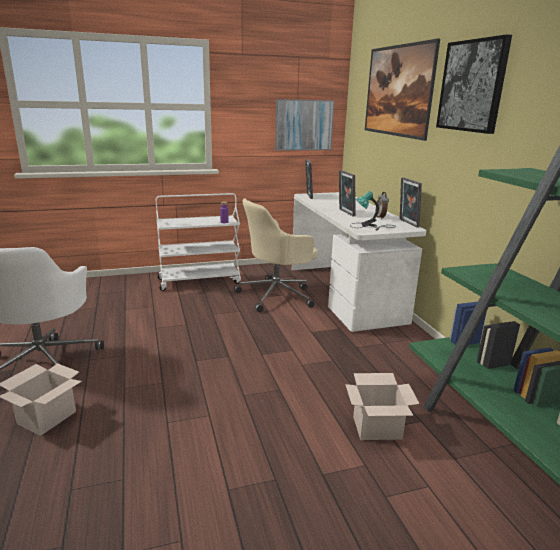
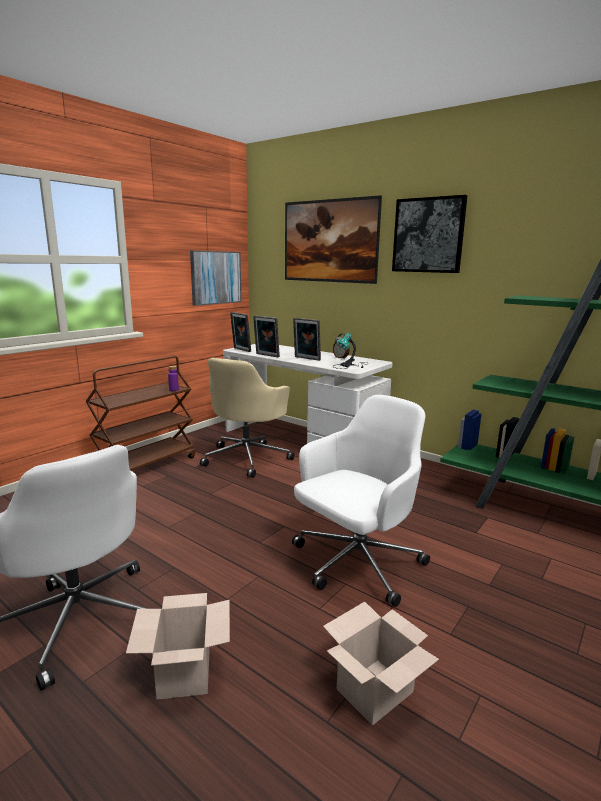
camera: 35 degrees left, 5 degrees down
(200, 281) = (146, 466): white cart -> brown cart
(238, 405) = (356, 563): none -> white office chair
(376, 428) = (471, 535): cardboard box -> cardboard box (374, 692)
(407, 223) = (369, 359): picture frame -> picture frame (266, 355)

